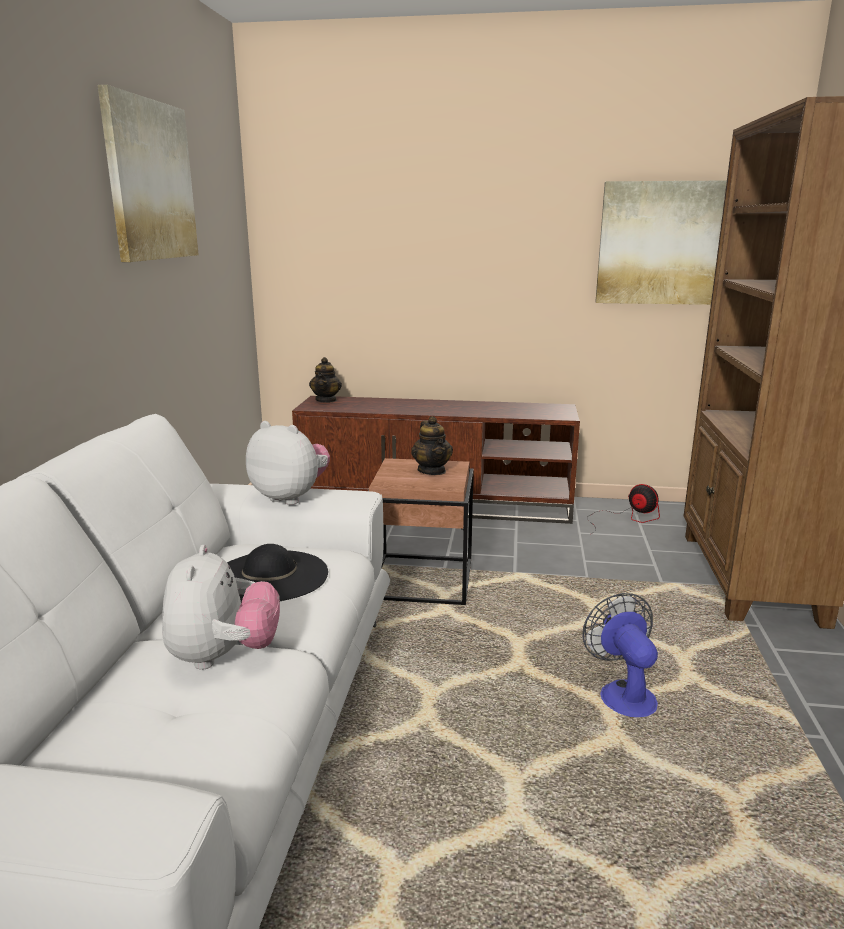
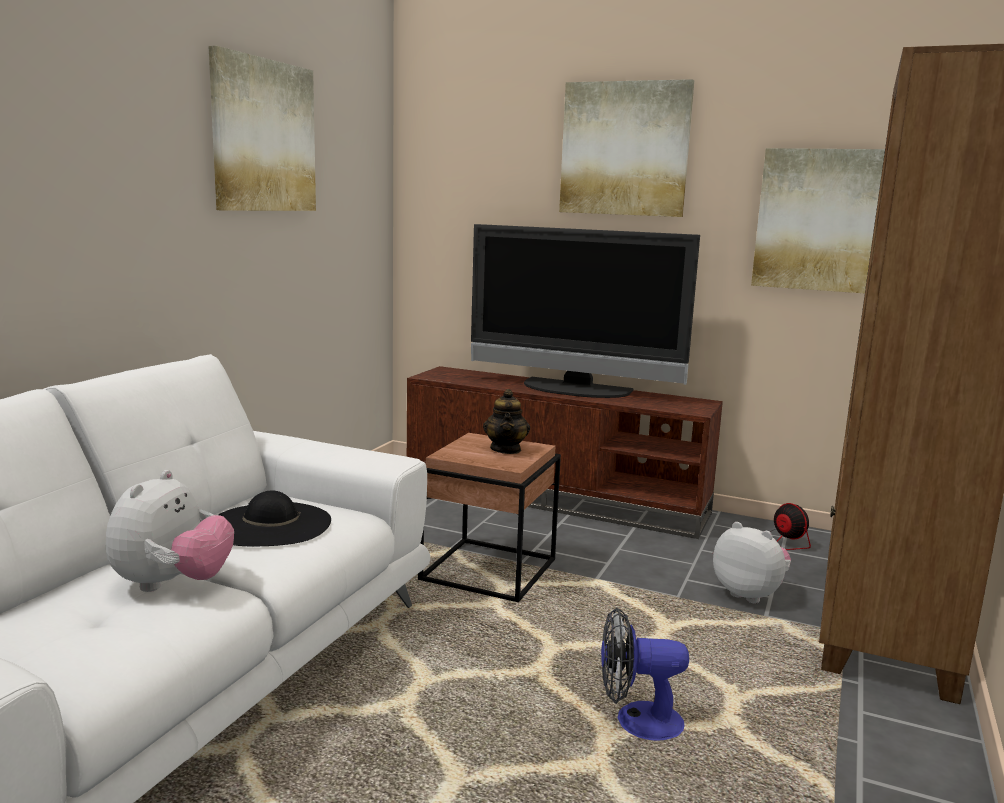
camera: 15 degrees right, 5 degrees down
(291, 497) = (330, 453): plush toy -> plush toy (749, 594)
(326, 400) = (450, 372): teapot -> none
(449, 406) = (574, 389): none -> television
(477, 184) = (624, 149): none -> picture
(622, 693) = (637, 722): fan -> fan turned 90 degrees counterclockwise

